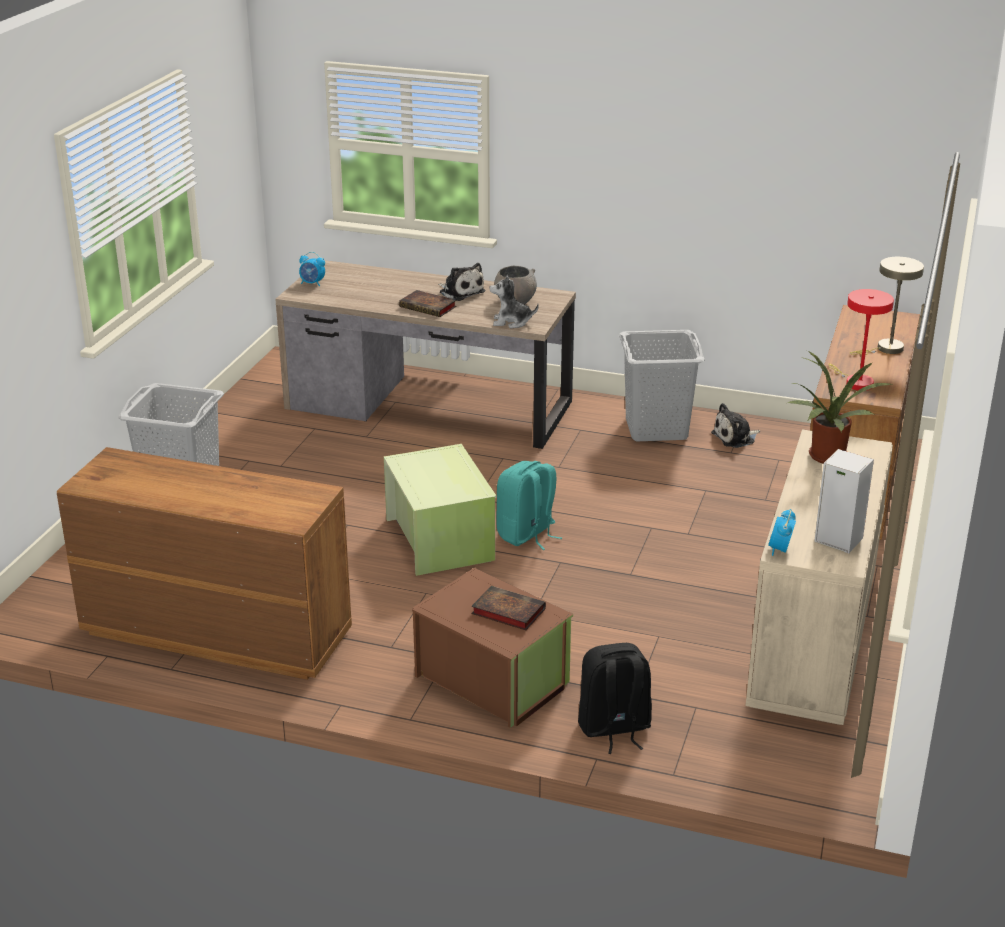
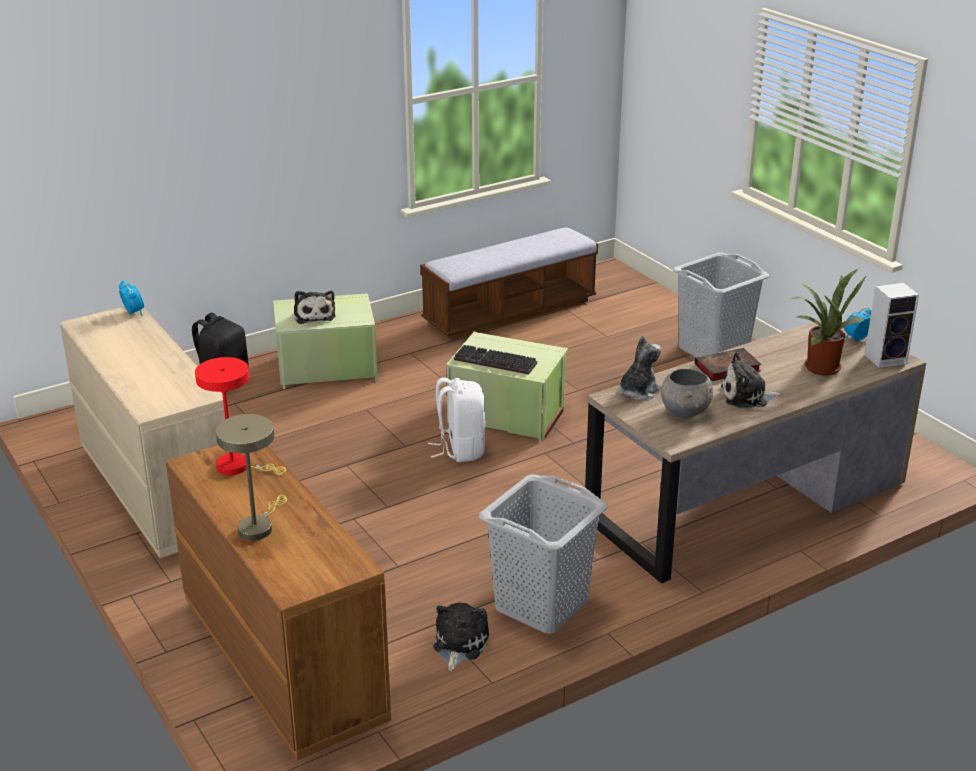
camera: 130 degrees right, 0 degrees up
(214, 632) = (510, 312): brown dresser -> bench
(460, 476) = (493, 362): none -> keyboard
(491, 681) = (326, 368): brown storage box -> green storage box
(506, 611) = (314, 315): book -> plush toy
(527, 535) = (460, 449): turquoise backpack -> white backpack
(826, 458) = (176, 383): potted plant -> potted plant (820, 366)
(836, 540) = (103, 334): speaker -> speaker (886, 358)

